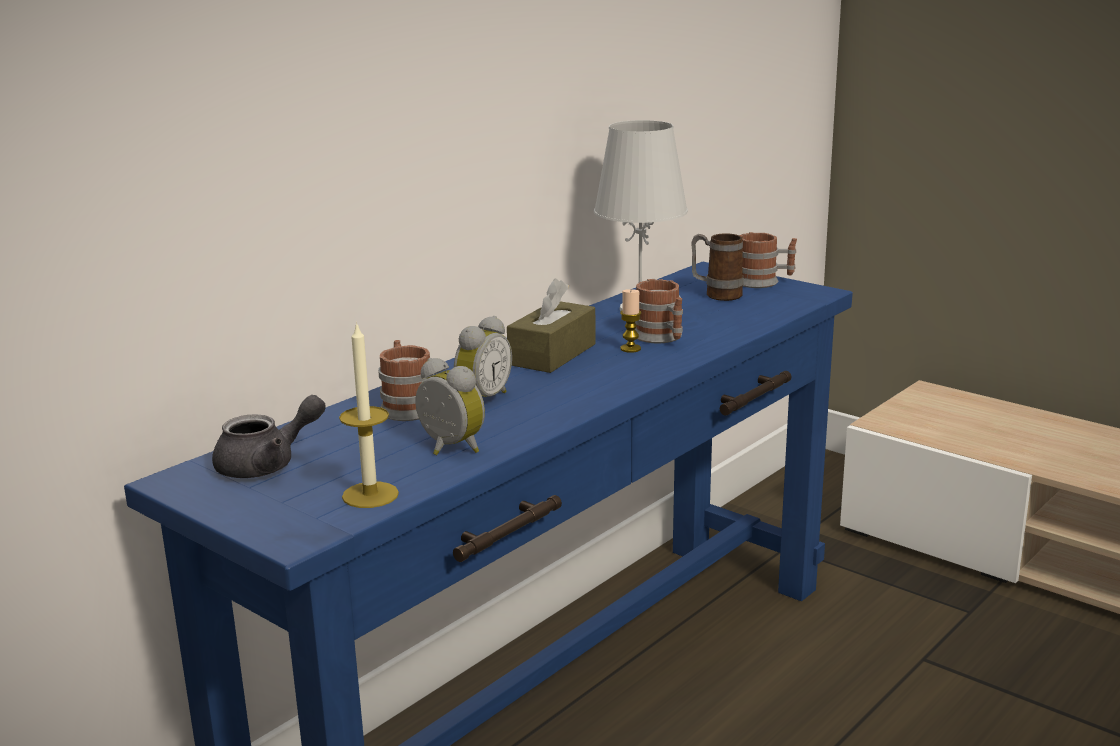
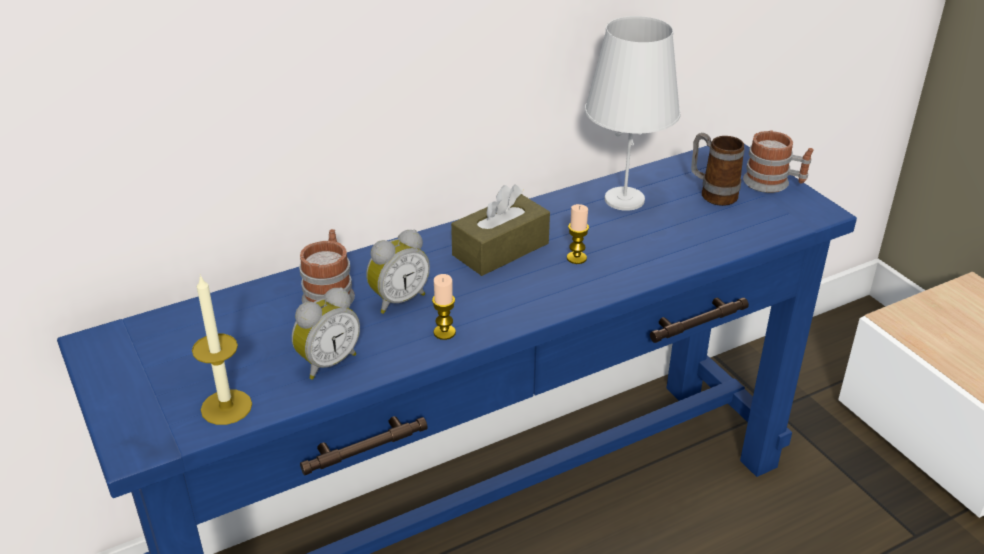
camera: 20 degrees right, 15 degrees up
(267, 465) = (174, 343): grey teapot -> none
(448, 449) = (327, 362): alarm clock -> alarm clock turned 75 degrees clockwise
(549, 412) = (444, 332): none -> candle
(661, 338) = (616, 249): mug -> none

